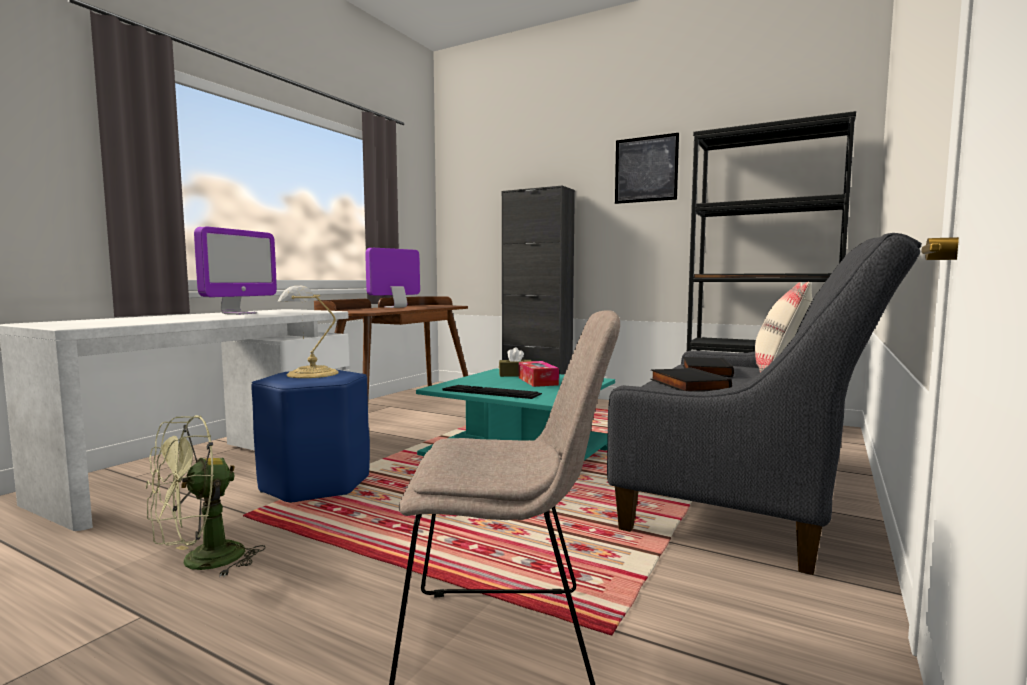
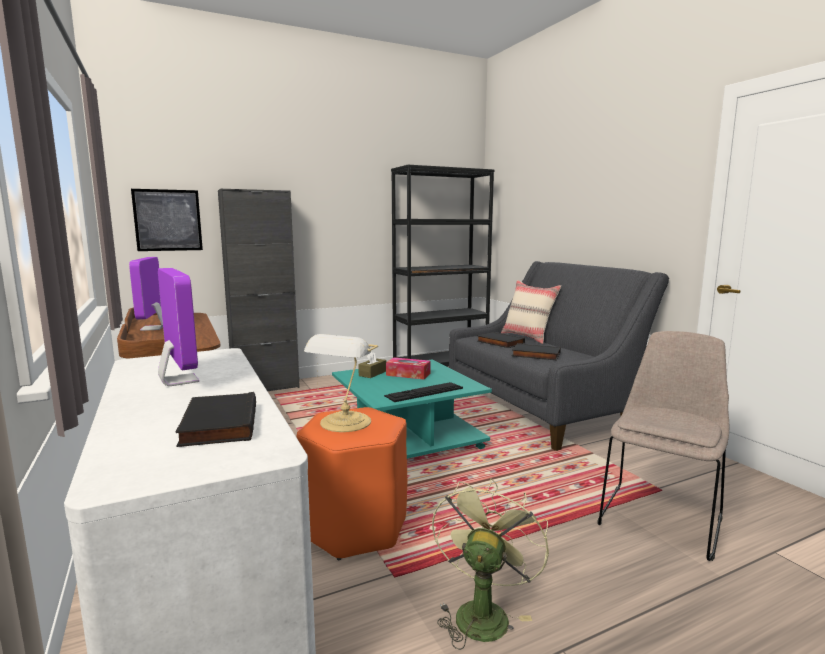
camera: 55 degrees left, 5 degrees up
(138, 321) = (217, 424): none -> black book
(200, 563) = (482, 612): green fan -> green fan turned 150 degrees counterclockwise
(315, 484) = (356, 528): blue stool -> orange stool
(646, 169) = (346, 181): picture -> picture (168, 220)

